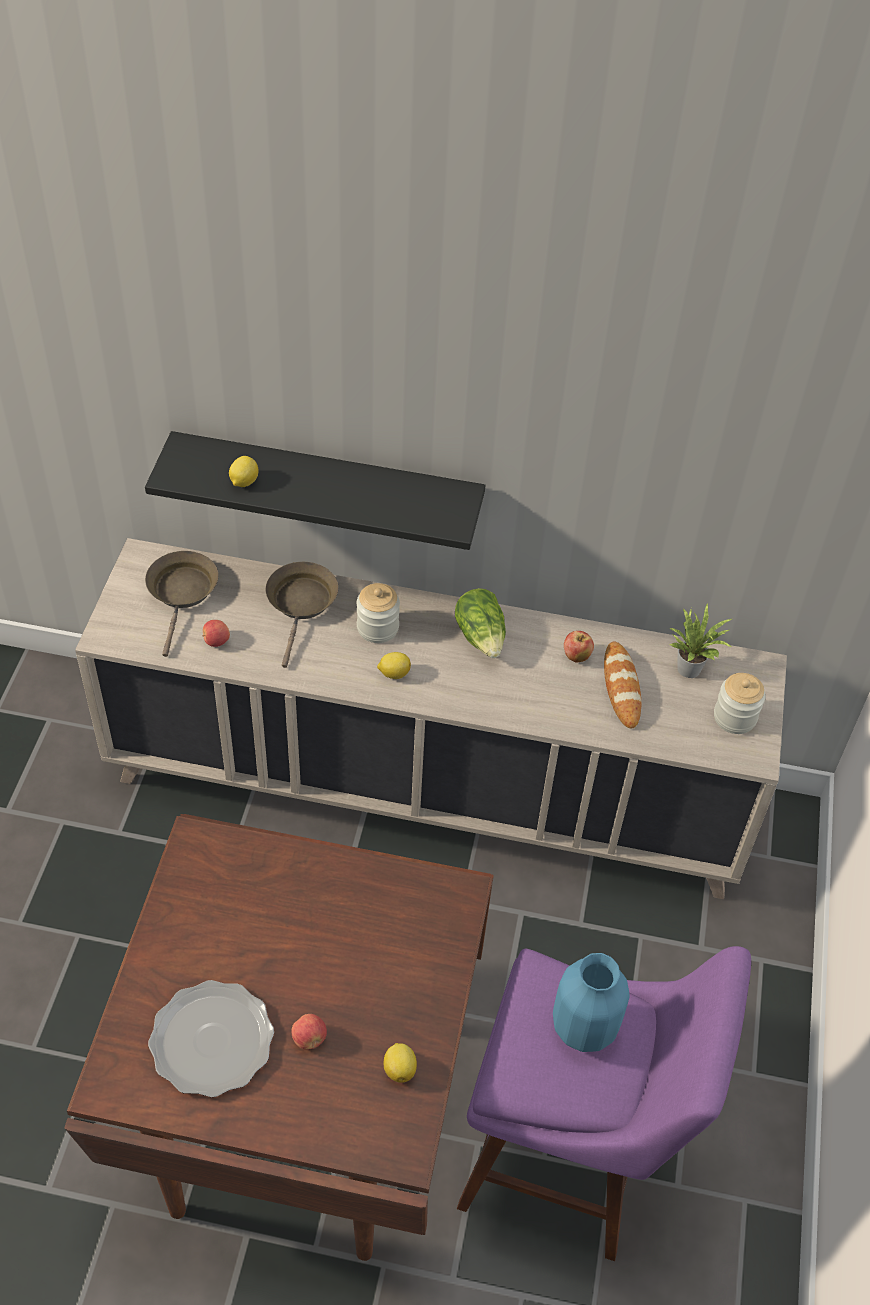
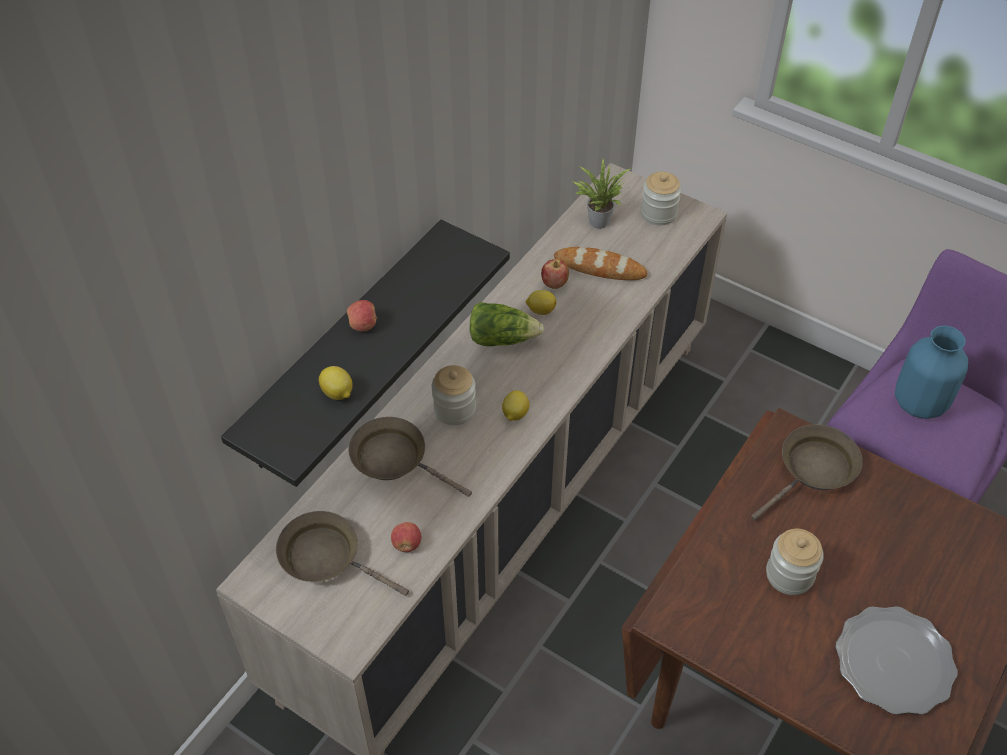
camera: 65 degrees left, 0 degrees up
(281, 929) = (789, 575): none -> jar
(309, 1038) = (907, 585): apple -> apple (363, 325)
(400, 1068) = (948, 528): lemon -> lemon (540, 310)
(421, 926) = (813, 470): none -> brown frying pan

